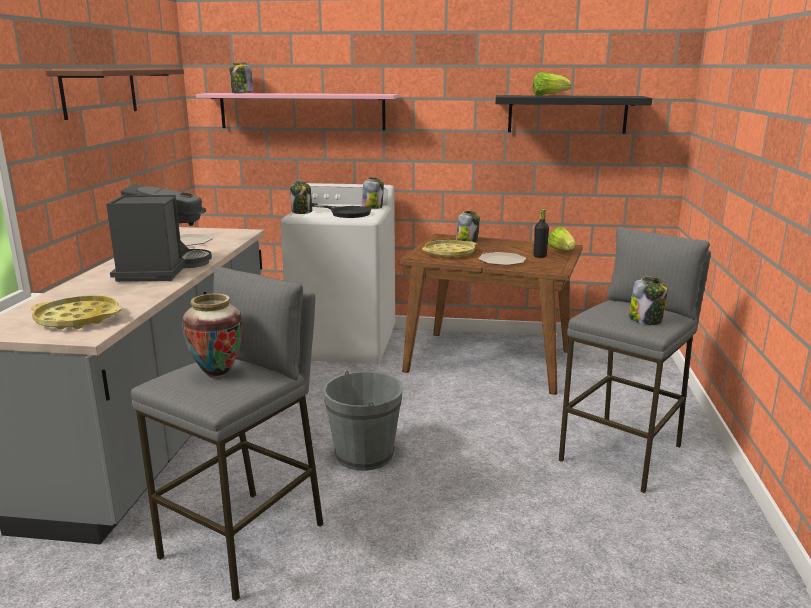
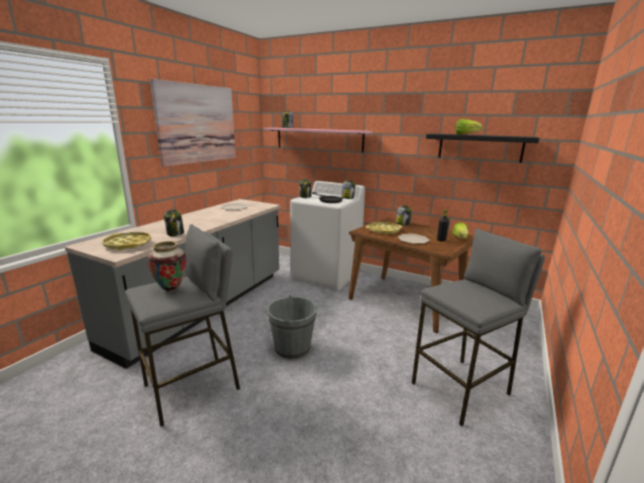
camera: 20 degrees right, 0 degrees up
(100, 92) = (197, 124): brown shelf -> picture
(161, 269) = (202, 221): coffee machine -> none
(646, 320) = (477, 300): jar -> jar (175, 234)

